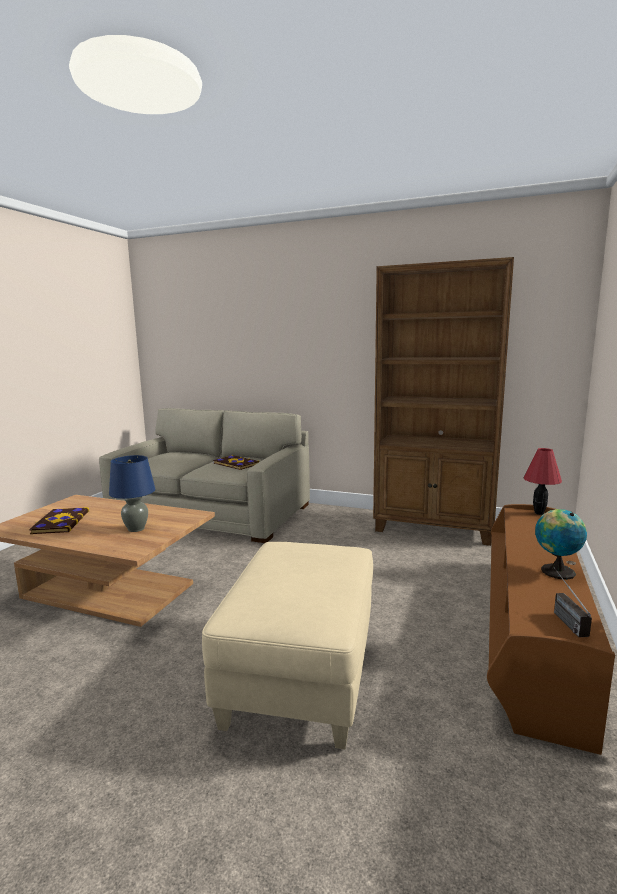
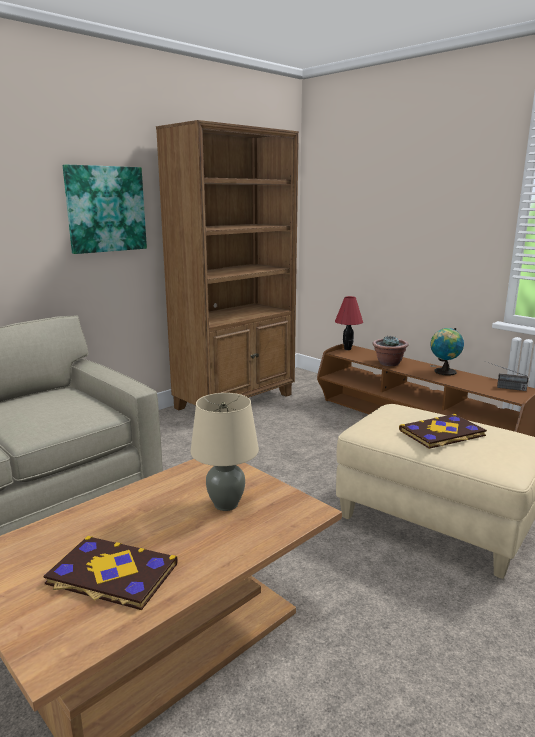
camera: 65 degrees left, 5 degrees up
(136, 529) = (226, 504): blue table lamp -> beige table lamp
(235, 464) = (52, 406): book -> book (442, 434)
(344, 341) = (105, 209): none -> picture
(527, 538) = (388, 363): none -> potted plant

